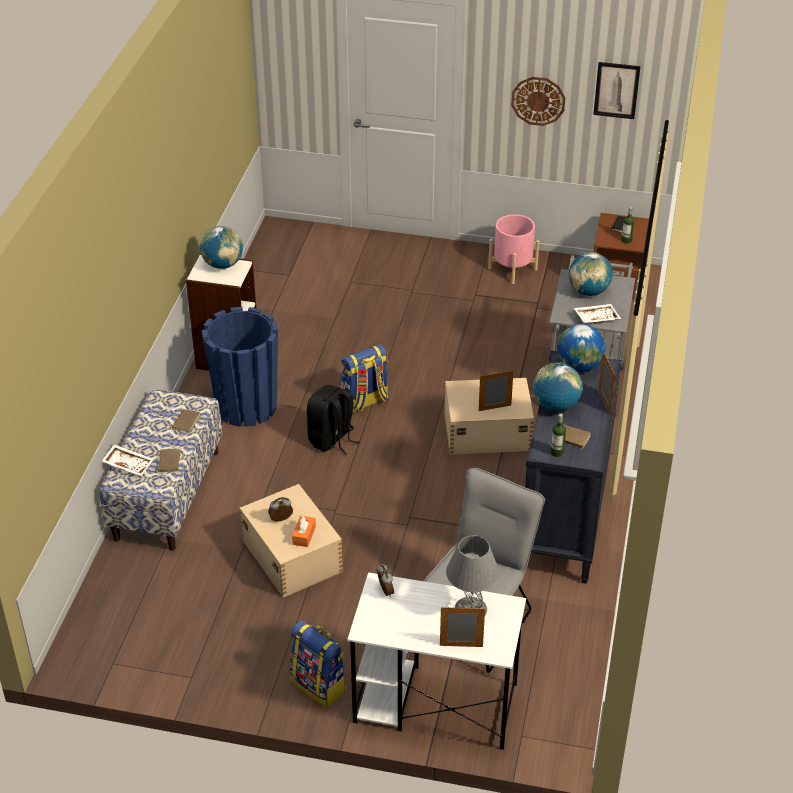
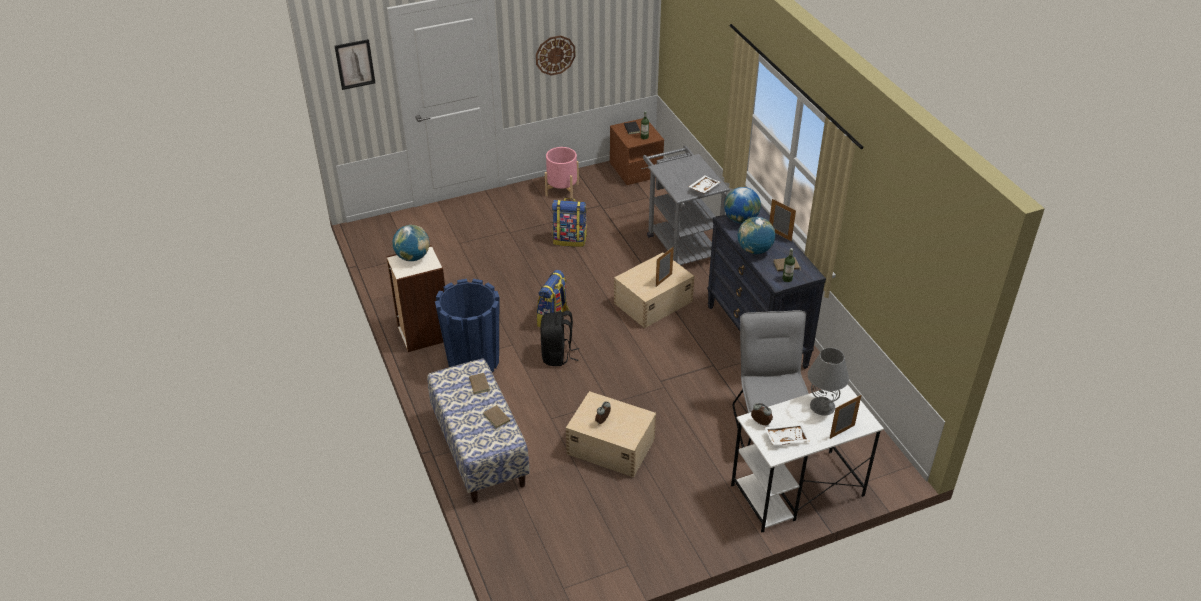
camera: 35 degrees left, 0 degrees up
(129, 464) = (468, 434): white tray -> white tray (785, 437)
(304, 535) = (629, 423): orange tissue box -> none
(319, 685) = (716, 521): backpack -> backpack (570, 240)
(588, 291) = (681, 173): globe -> none
(616, 90) = (610, 29): picture -> picture (355, 64)

